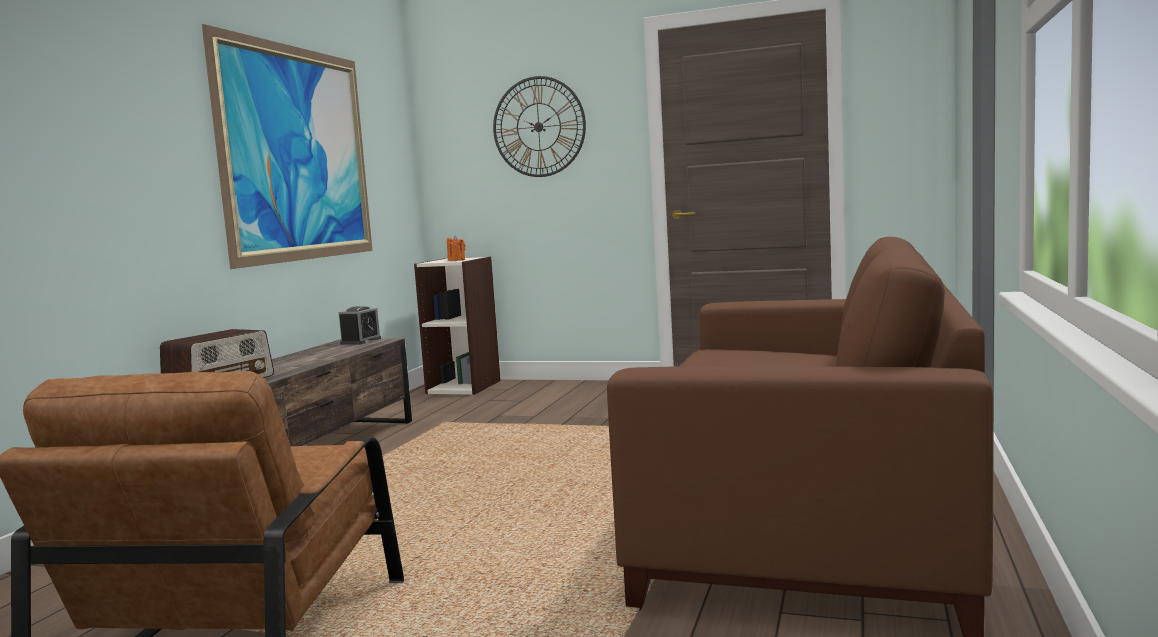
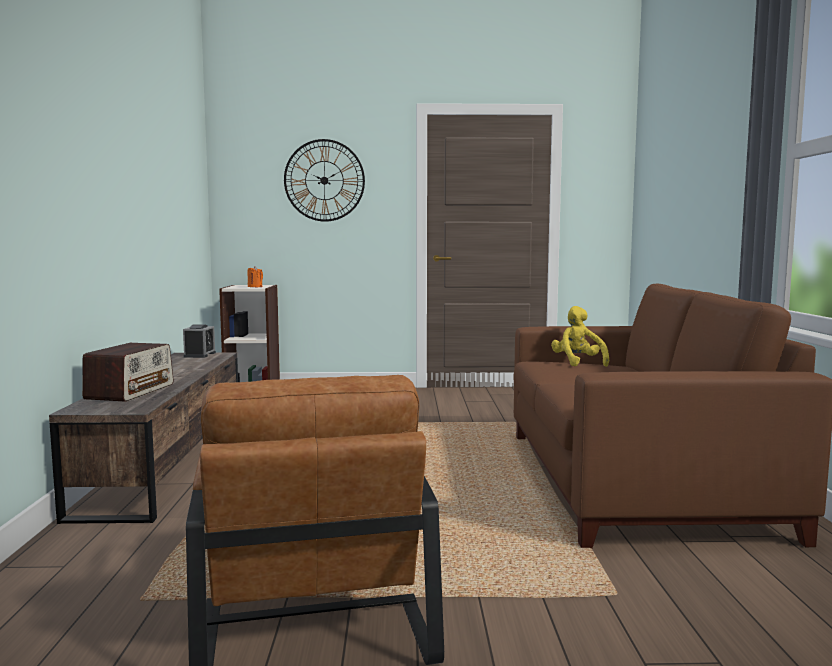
camera: 20 degrees left, 0 degrees up
(298, 153) = (151, 187): picture -> none
(768, 351) = (577, 363): none -> yellow plush toy

